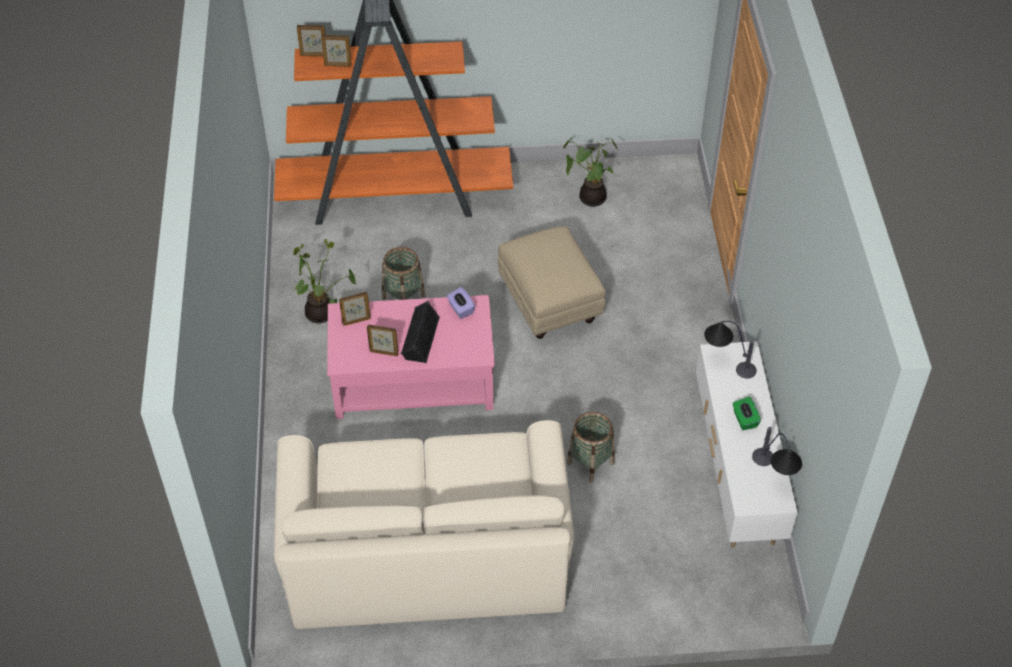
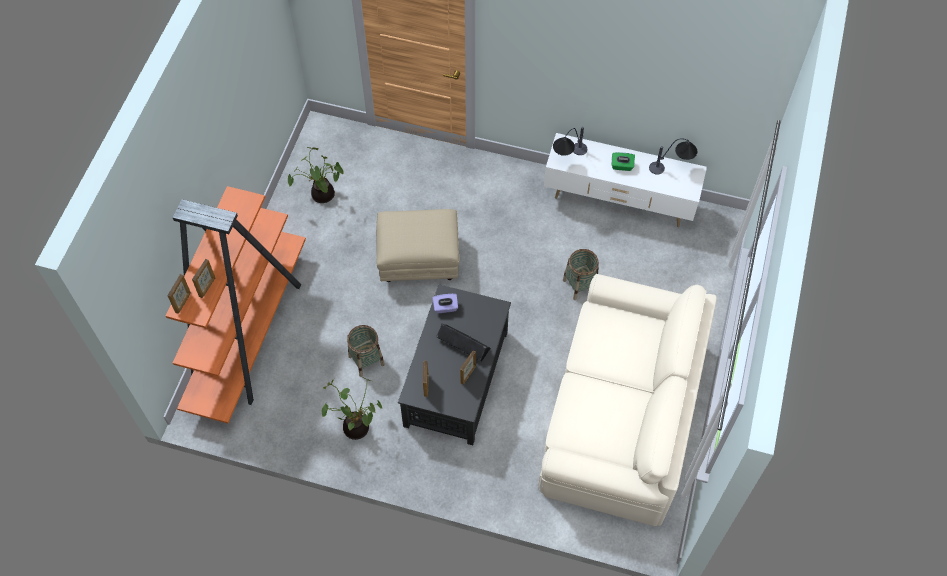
camera: 70 degrees left, 10 degrees up
(412, 380) = (456, 379): pink coffee table -> black coffee table

